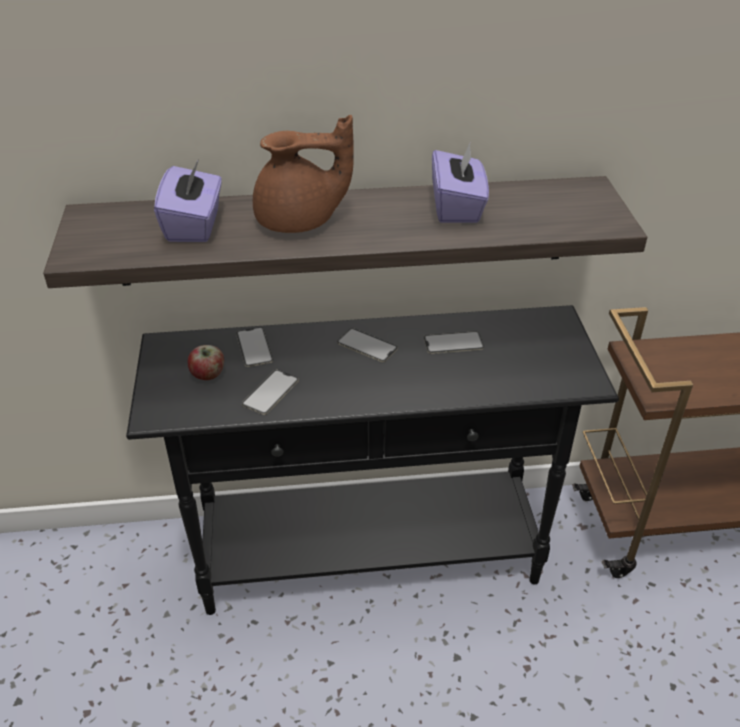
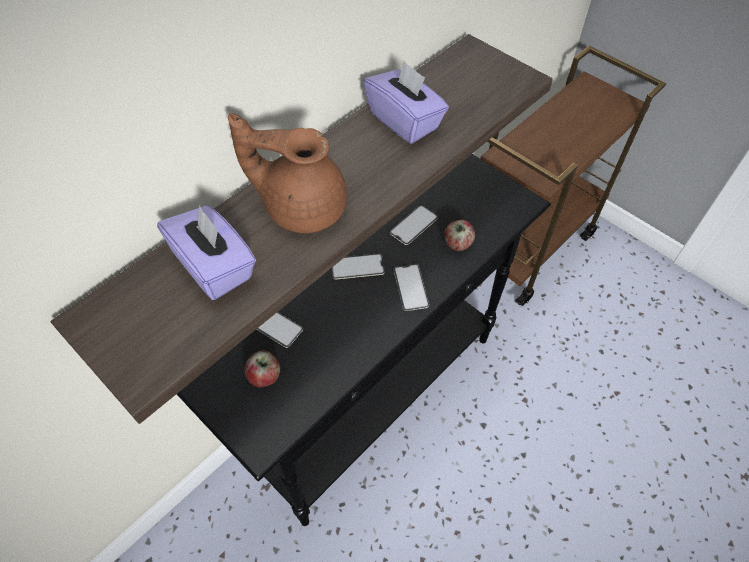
camera: 40 degrees left, 15 degrees up
(270, 392) = (331, 357): phone -> phone (411, 287)
(300, 221) = (302, 207): brown teapot -> brown teapot turned 120 degrees counterclockwise
(478, 377) = (457, 244): none -> apple

